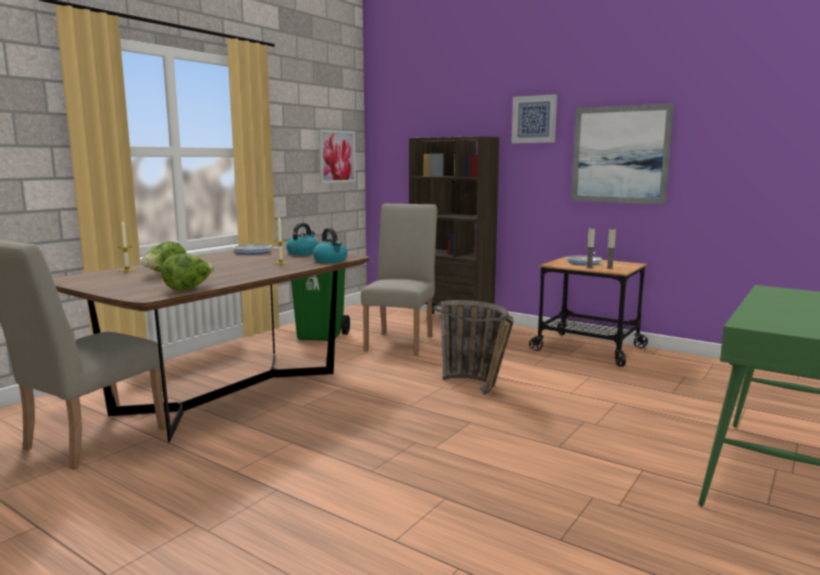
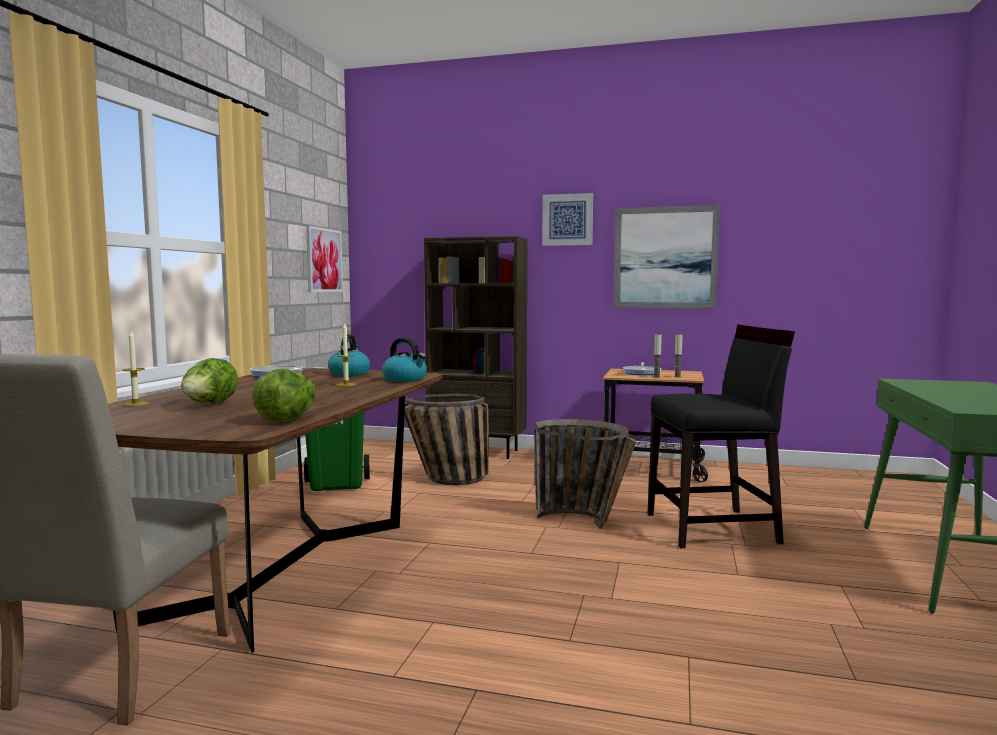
camera: 20 degrees left, 5 degrees down
(402, 341) = (444, 480): beige chair -> basket
(583, 407) = (713, 528): none -> black chair

